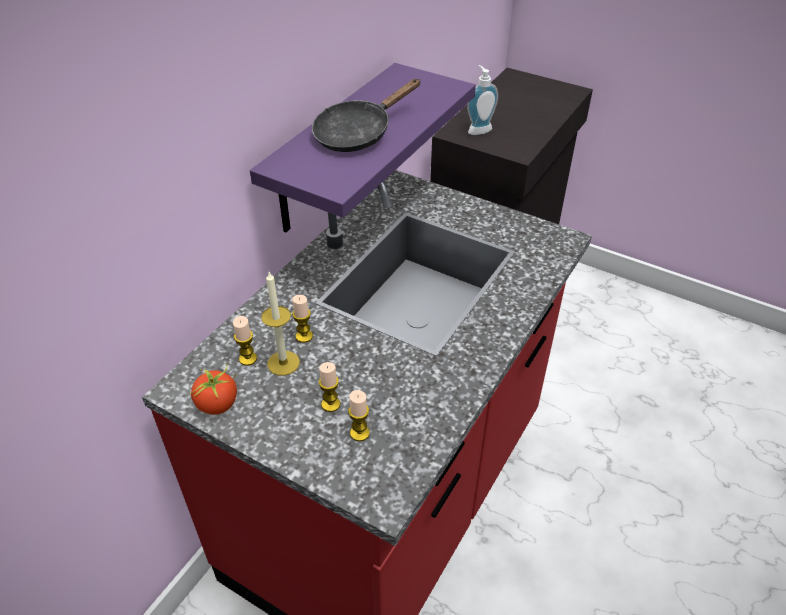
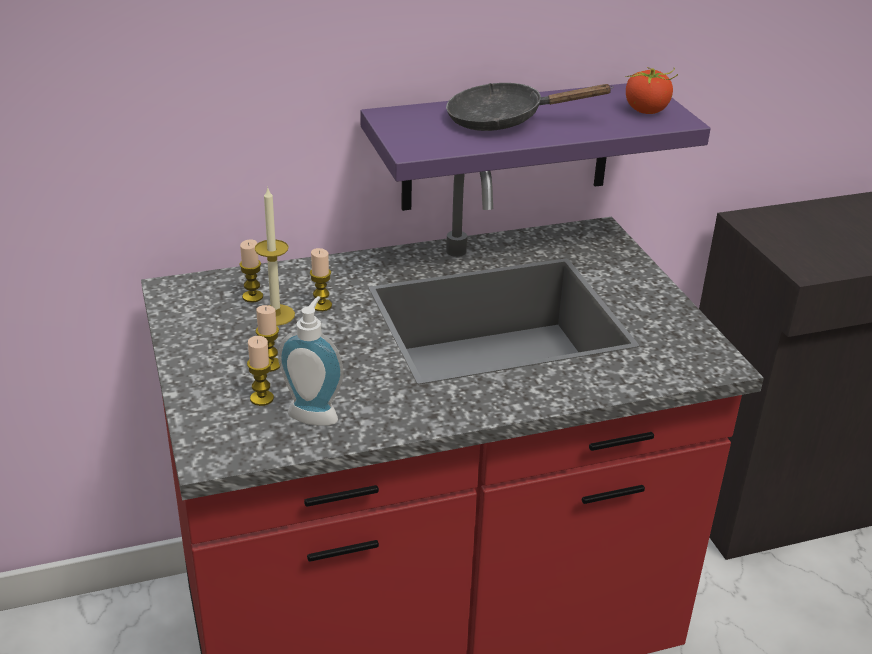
camera: 40 degrees right, 10 degrees down
(218, 404) = (185, 314): tomato -> tomato (646, 110)
(478, 129) = (787, 228): soap dispenser -> soap dispenser (315, 413)

